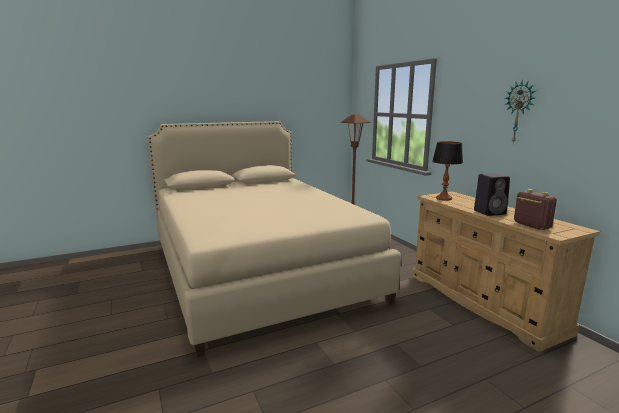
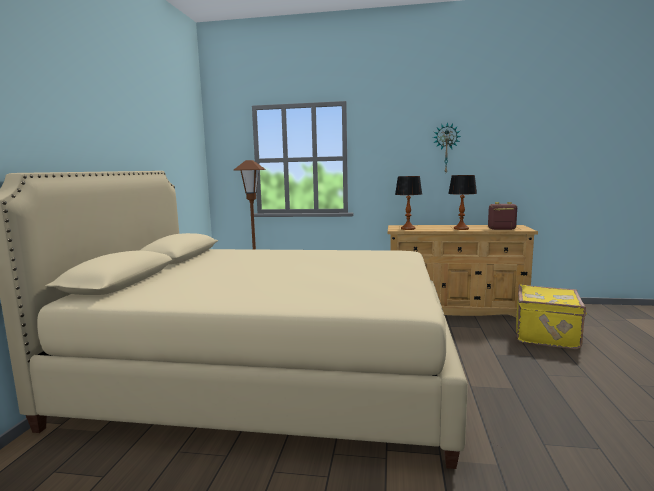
camera: 55 degrees left, 5 degrees down
(490, 212) = (461, 228): black speaker -> table lamp
(499, 370) = (547, 335): none -> yellow suitcase

